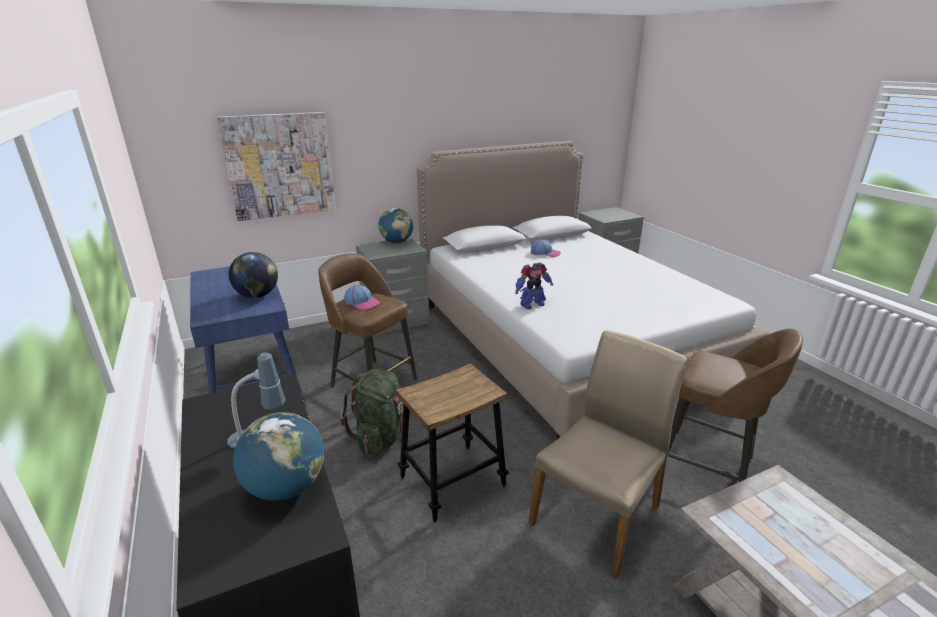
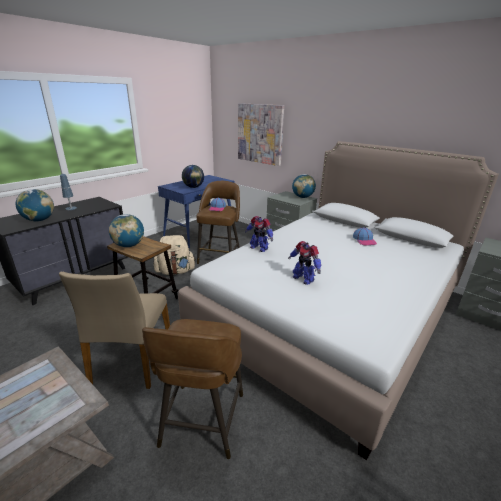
camera: 65 degrees right, 0 degrees up
(381, 436) = (175, 271): green backpack -> beige backpack
(445, 401) = (129, 245): none -> globe
(597, 514) = (131, 360): beige chair -> beige chair turned 75 degrees clockwise
(617, 300) = (303, 278): none -> toy robot

